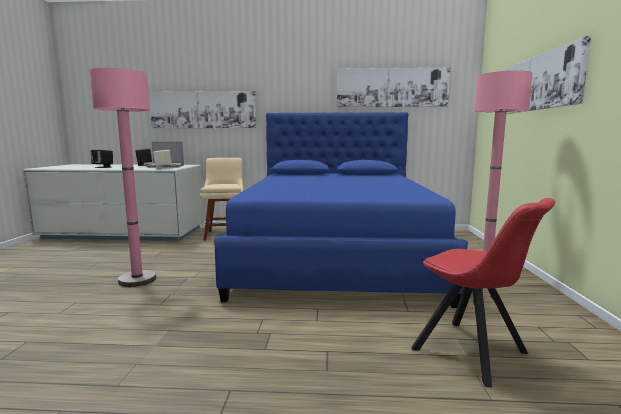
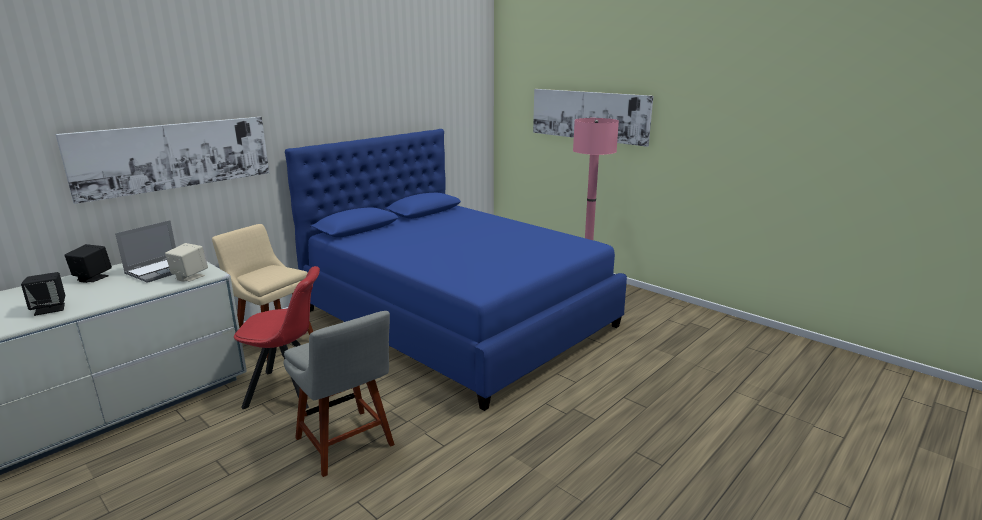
camera: 50 degrees left, 10 degrees up
(137, 280) = (346, 444): pink floor lamp -> grey chair
(392, 87) = (422, 99): picture -> none
(472, 352) = (673, 353): red chair -> red chair (288, 389)

